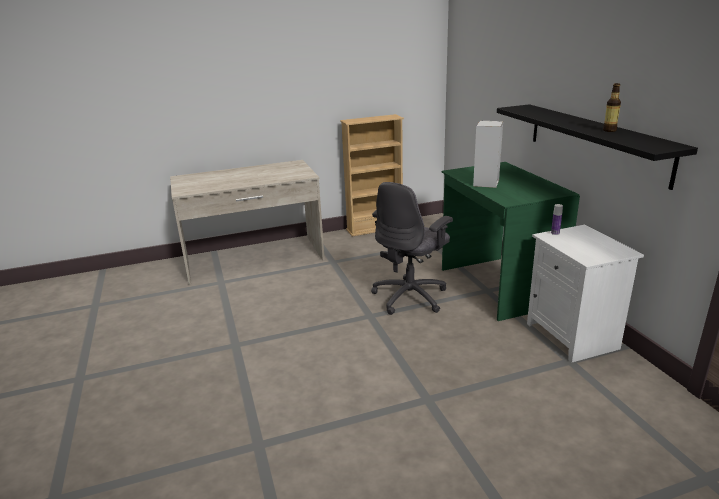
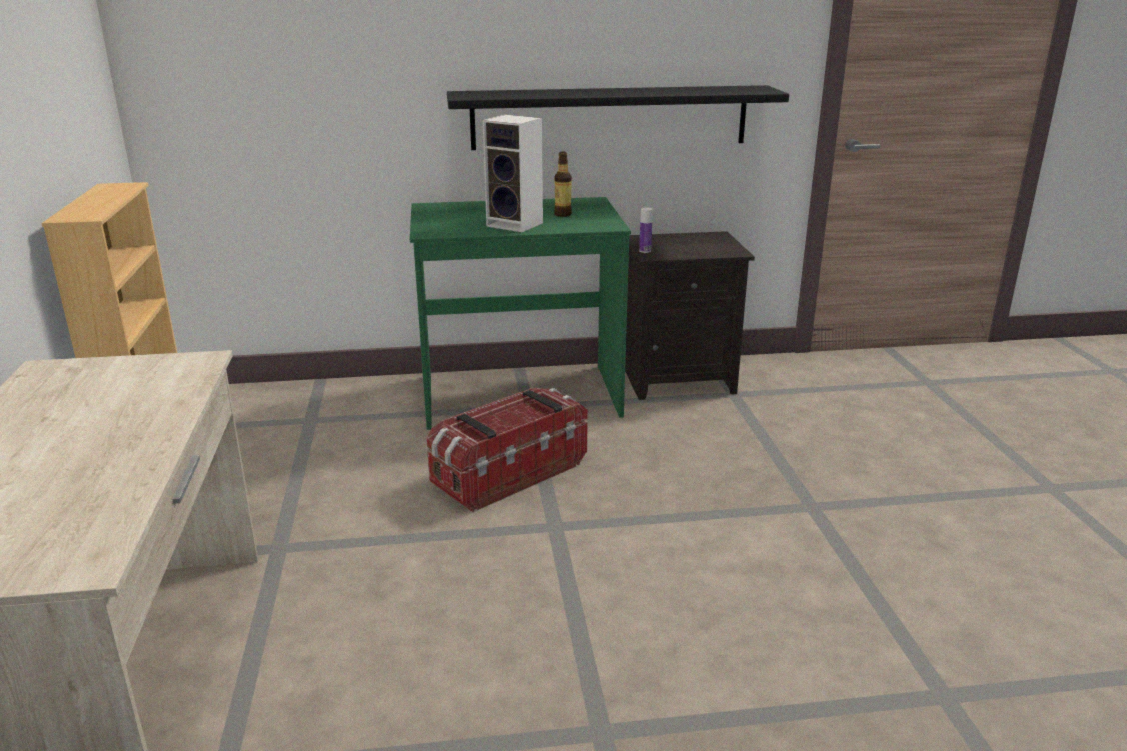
camera: 80 degrees left, 0 degrees up
(410, 297) = (508, 474): grey office chair -> storage box
(573, 336) = (679, 379): white nightstand -> black nightstand
(609, 130) = (667, 90): bottle -> bottle (563, 214)

